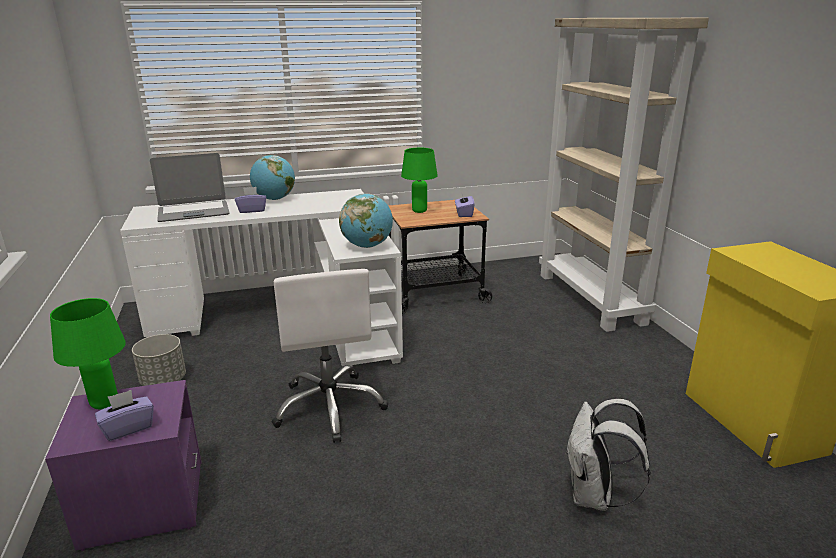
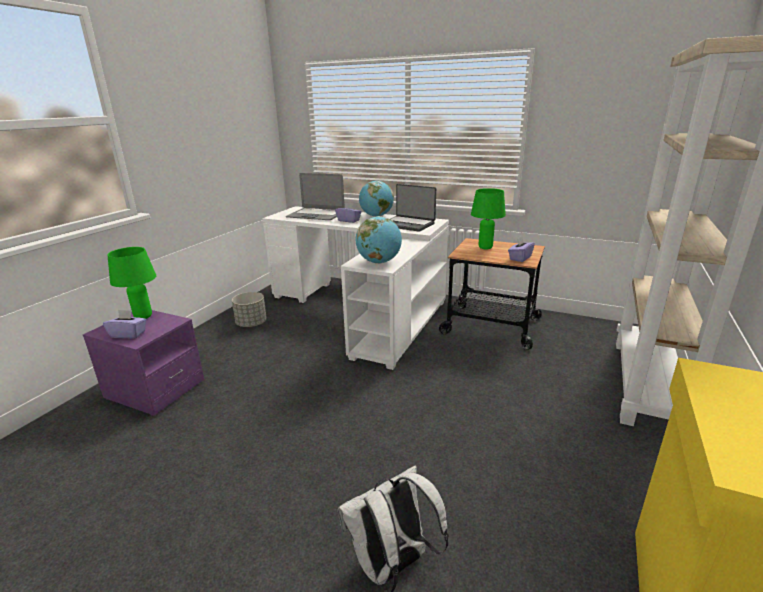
camera: 40 degrees right, 0 degrees up
(330, 201) = (408, 224): none -> laptop
(330, 407) = (308, 380): white office chair -> none

